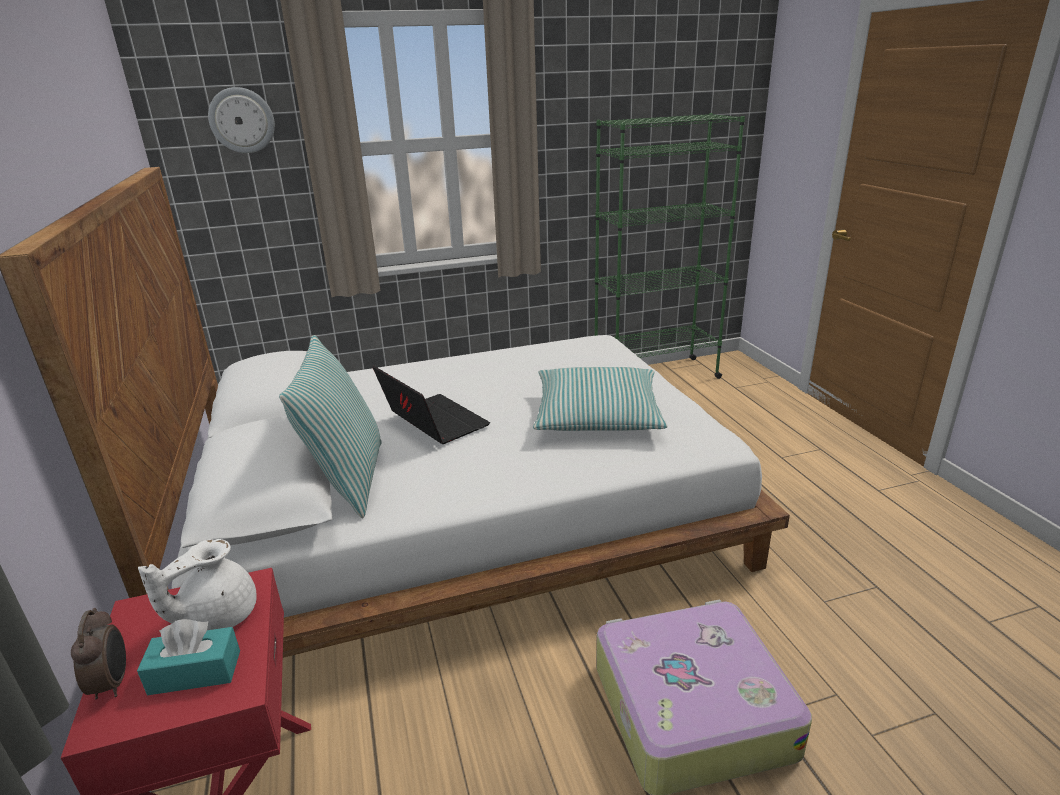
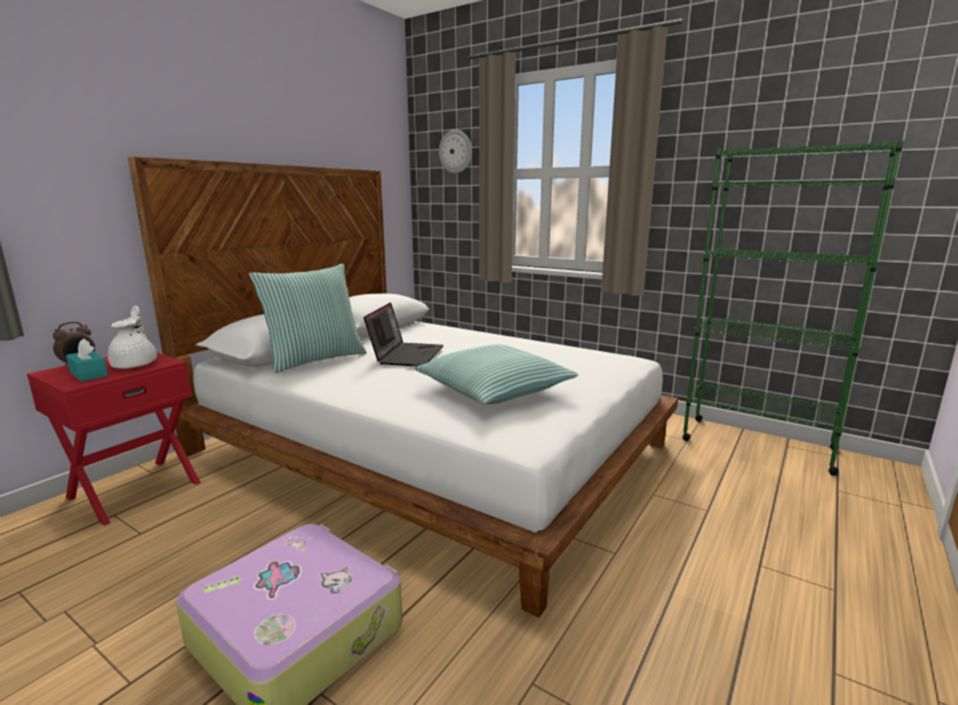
camera: 50 degrees right, 10 degrees down
(216, 616) = (136, 365): white teapot -> white teapot turned 75 degrees clockwise

